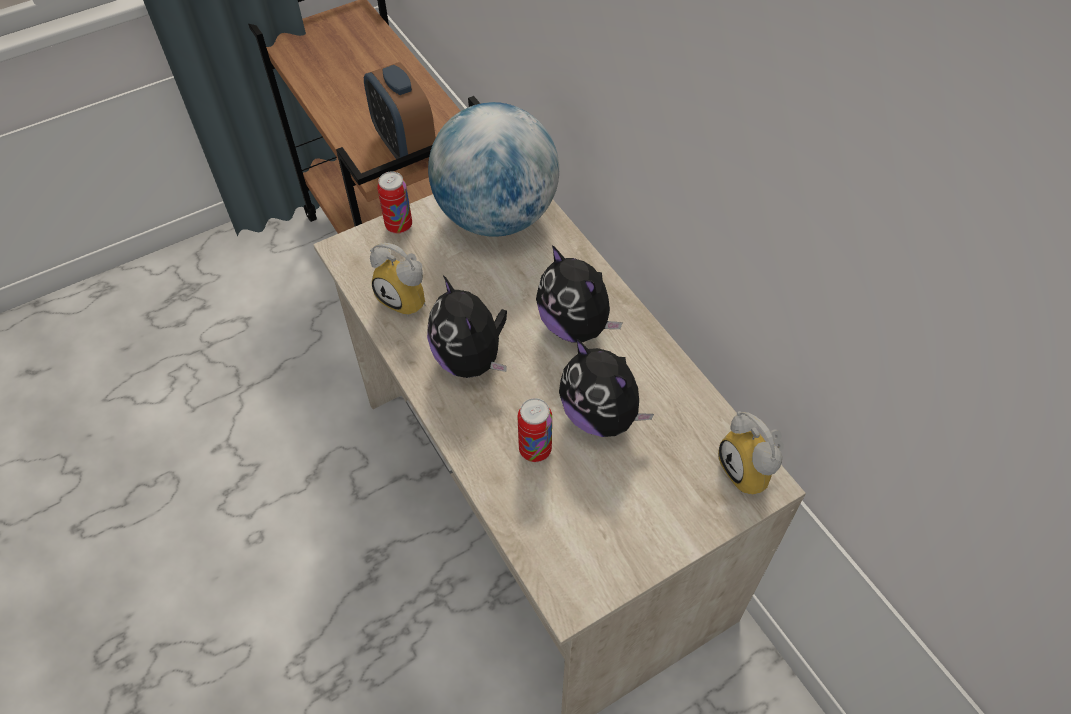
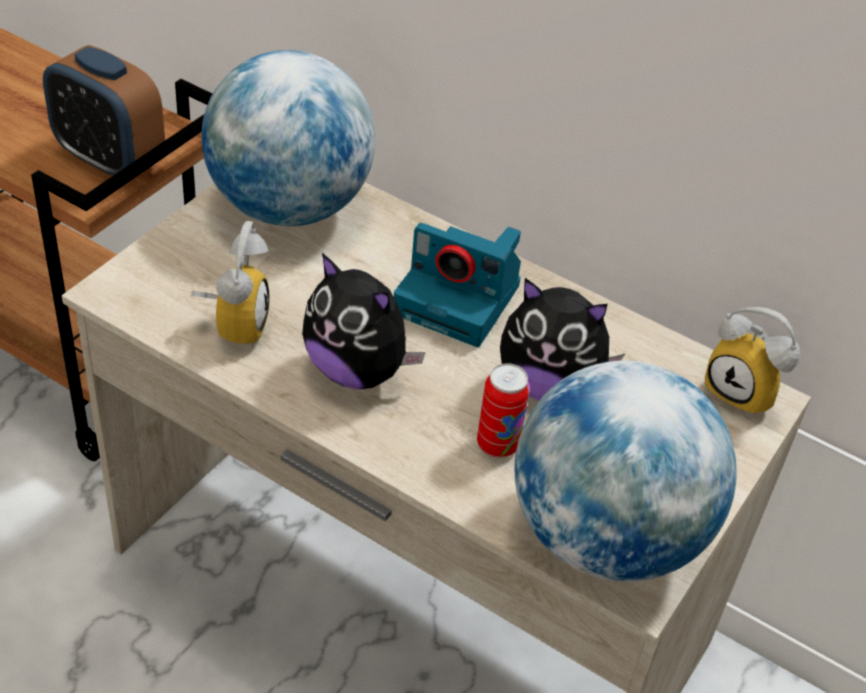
camera: 30 degrees left, 10 degrees down
(399, 226) = (168, 246): can -> none
(408, 298) = (233, 324): alarm clock -> alarm clock turned 90 degrees counterclockwise
(570, 550) = (605, 537): none -> globe
(576, 325) = (460, 300): plush toy -> camera

